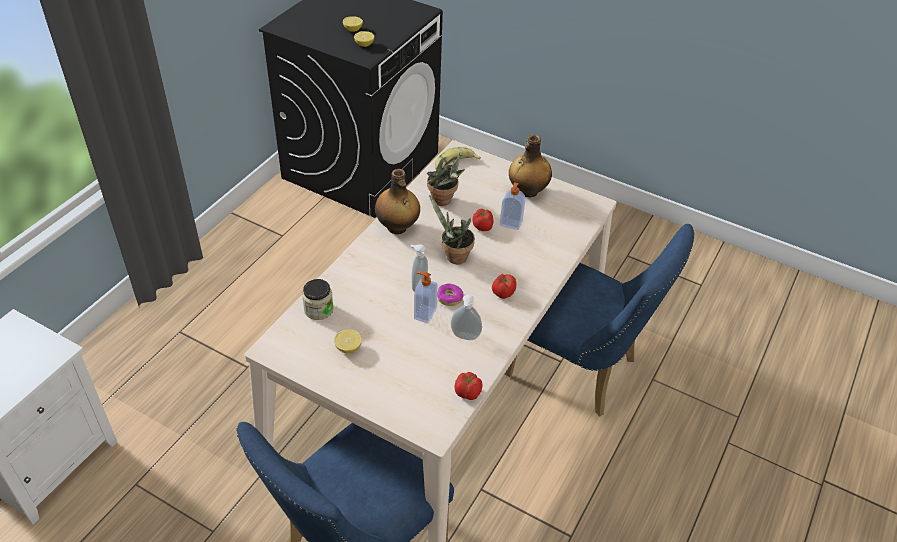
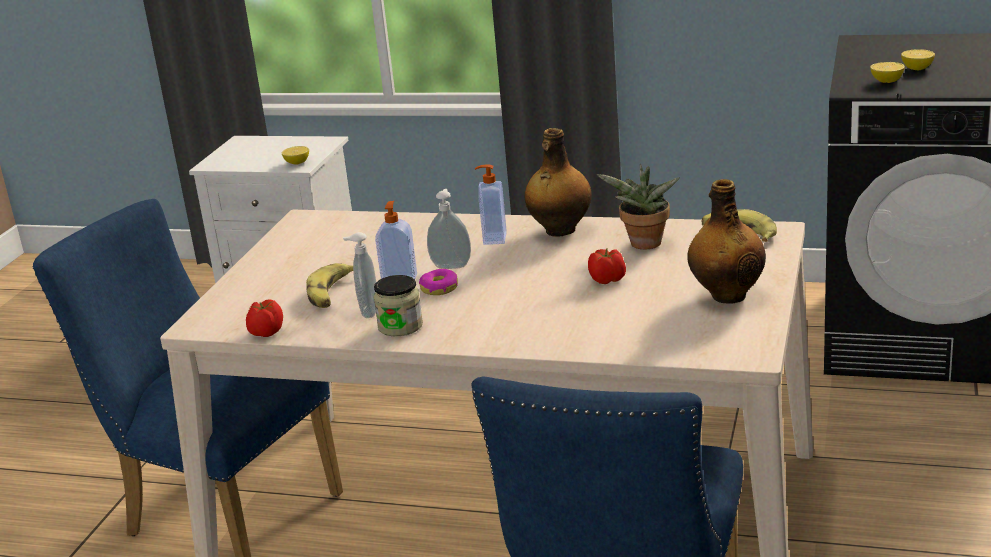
camera: 80 degrees right, 20 degrees down
(318, 309) = (377, 225): jar -> jar (400, 326)
(348, 348) = (320, 253): lemon -> lemon (297, 163)
(425, 350) = (333, 293): none -> banana
(453, 257) = (525, 274): potted plant -> none
(503, 293) = (470, 320): tomato -> none
(510, 224) = (632, 297): soap dispenser -> soap dispenser (493, 238)

